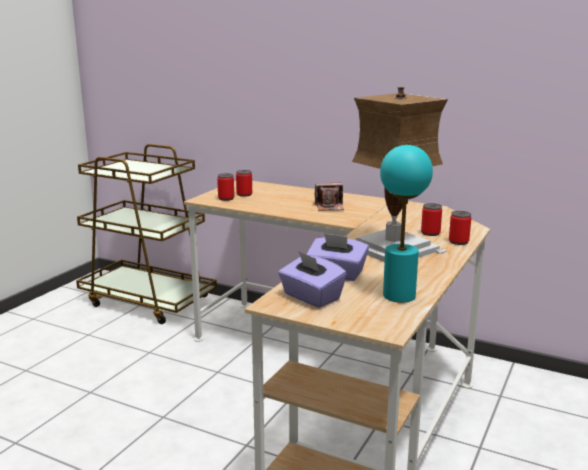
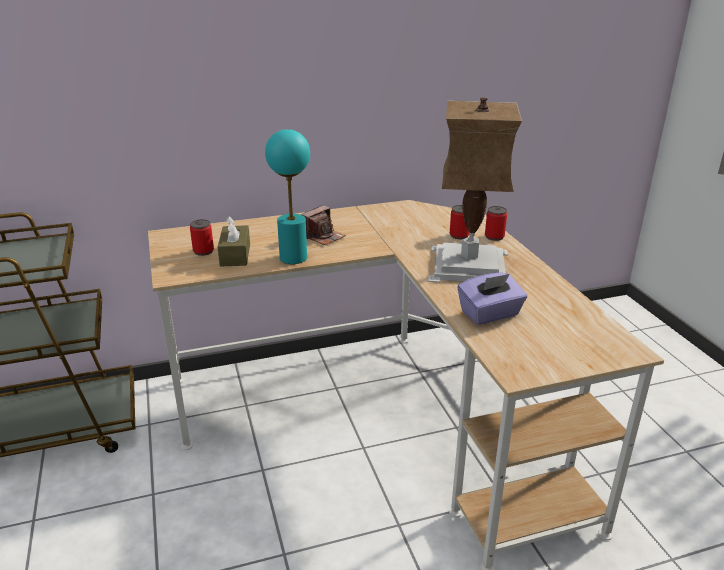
camera: 45 degrees left, 10 degrees up
(226, 198) = (195, 265): can -> none
(256, 200) = (235, 255): none -> brown tissue box
(311, 297) = (525, 350): purple tissue box -> none
(399, 296) = (571, 313): turquoise table lamp -> turquoise table lamp (294, 258)

